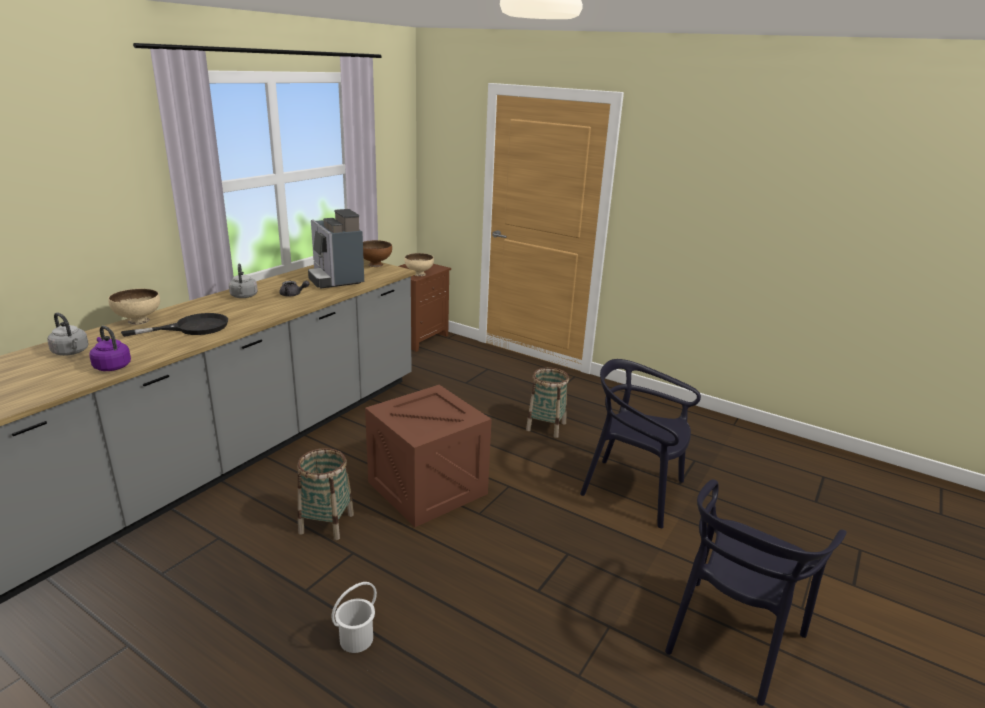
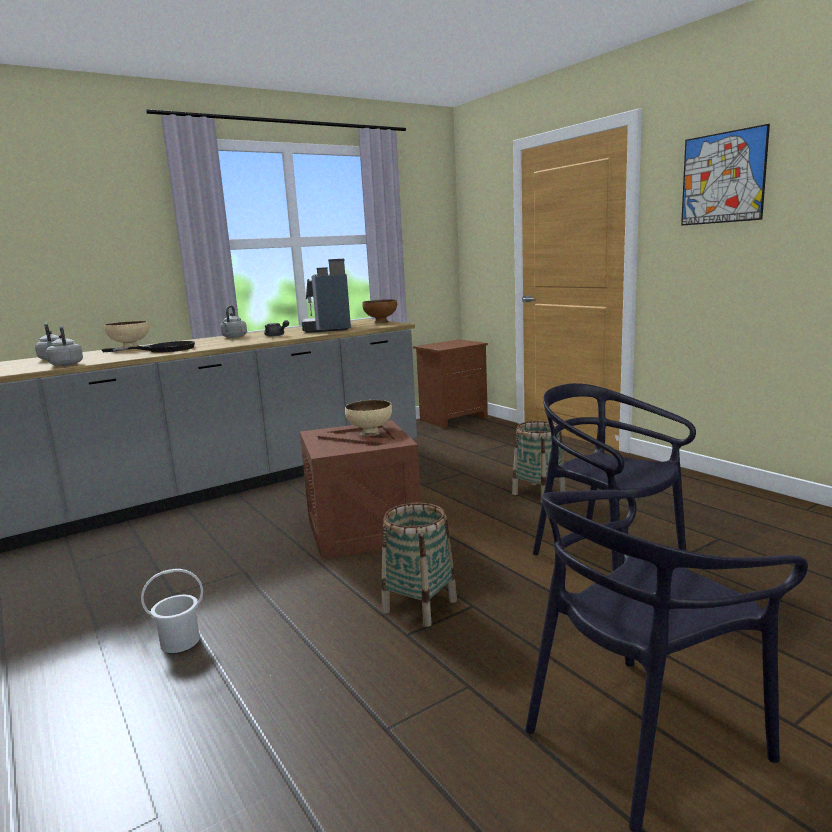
camera: 25 degrees right, 10 degrees down
(111, 366) = (66, 364): purple kettle -> grey kettle
(326, 523) = (241, 546): basket -> basket (420, 606)
(419, 274) = (448, 346): beige bowl -> beige bowl (370, 432)
(690, 170) = (723, 178): none -> picture

